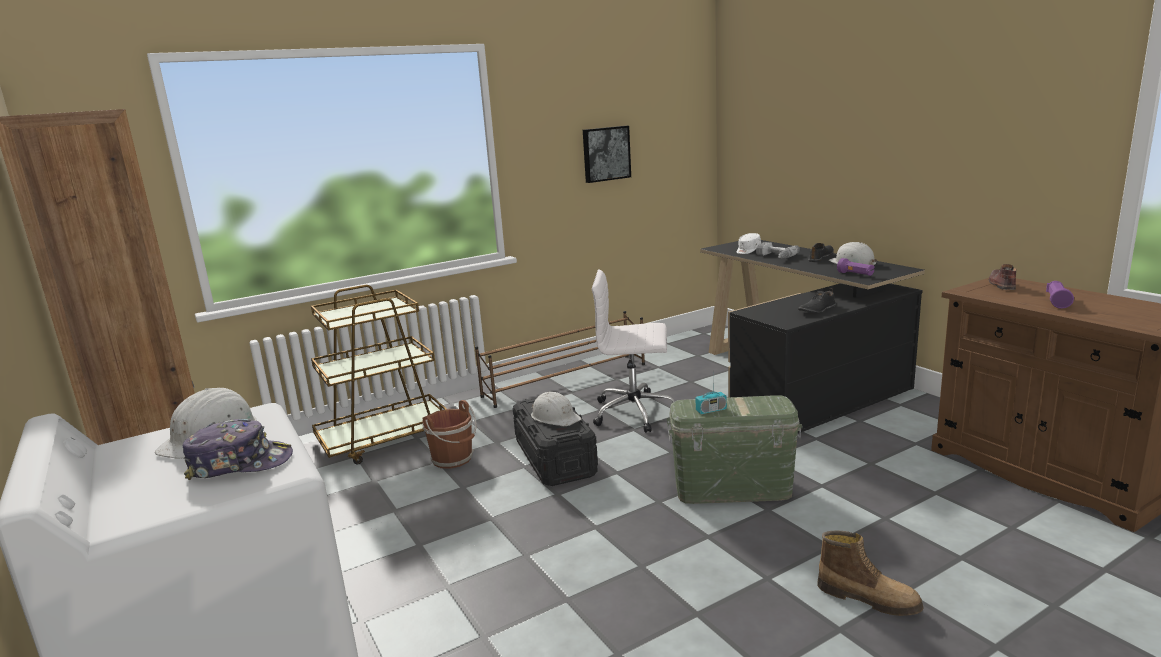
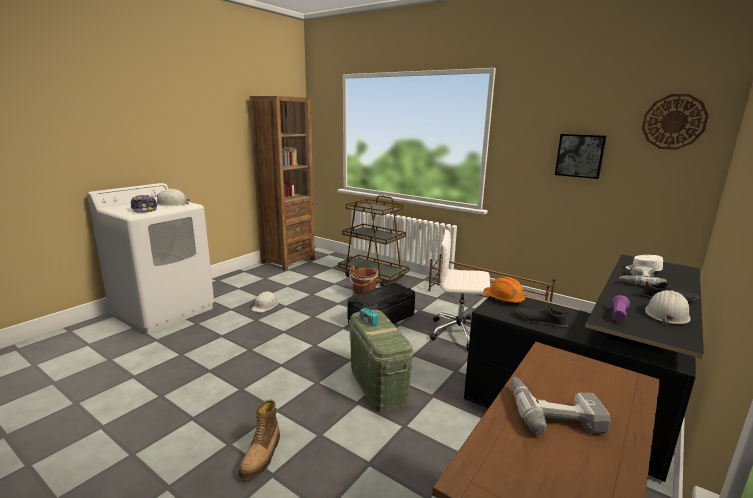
camera: 65 degrees right, 0 degrees up
(555, 417) = (380, 295): white hard hat -> white hard hat (265, 306)
(636, 412) = (460, 333): white office chair -> white office chair turned 60 degrees counterclockwise
(675, 103) = (673, 122): none -> wall clock
(758, 313) = (504, 299): none -> orange hard hat
(1001, 284) = (606, 377): brown shoe -> none
(1057, 302) = (553, 411): purple flashlight -> power drill

